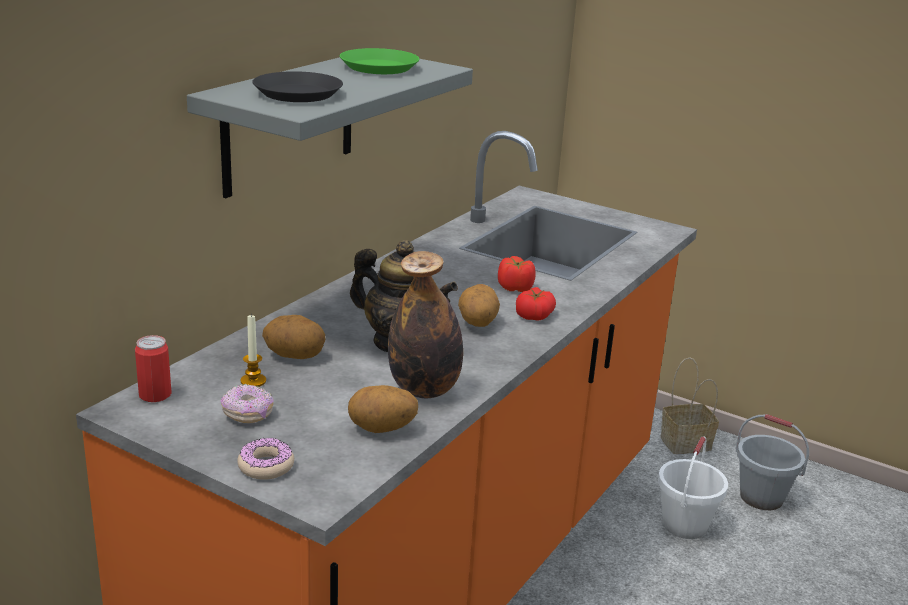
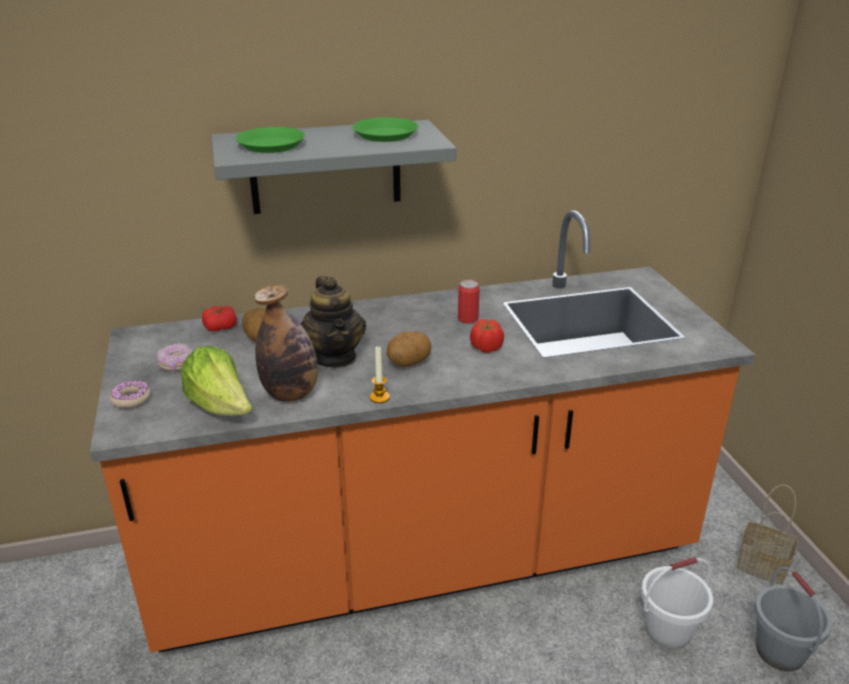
camera: 45 degrees right, 5 degrees up
(155, 395) = (158, 333): can -> can (468, 319)
(253, 381) = (214, 346): candle -> candle (379, 397)
(297, 94) = (270, 145): black plate -> green plate
(382, 429) = (221, 407): potato -> lettuce
(534, 315) = (461, 373): tomato -> tomato (220, 327)

